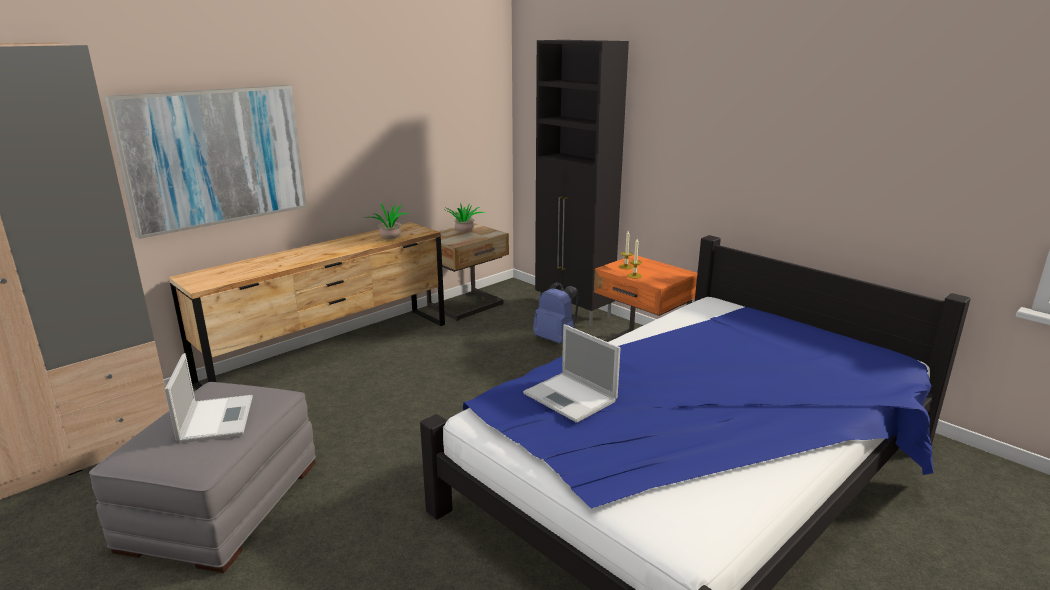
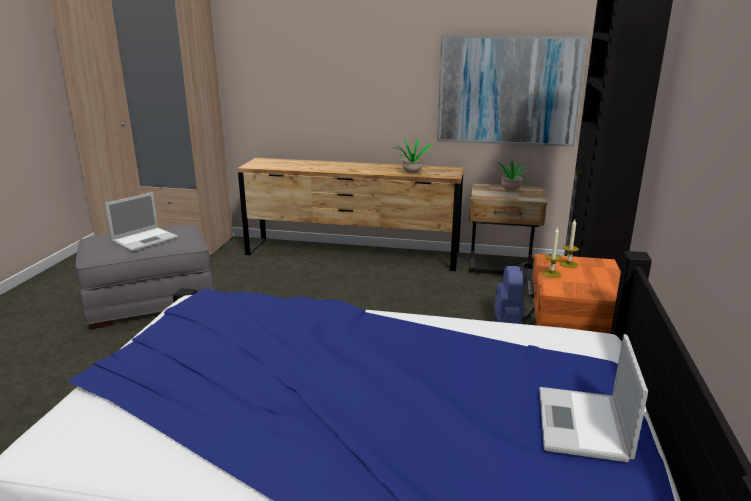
camera: 55 degrees right, 0 degrees up
(214, 157) = (297, 77): picture -> picture (508, 90)
(571, 398) = (243, 322): laptop -> laptop (583, 425)

